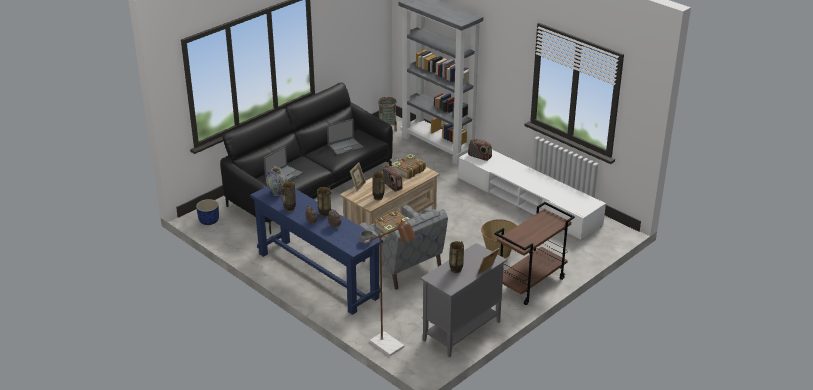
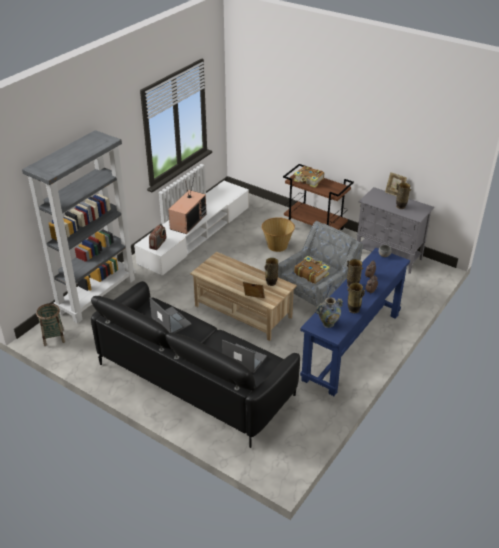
camera: 100 degrees left, 5 degrees up
(209, 220) = (284, 457): blue planter -> none
(391, 347) = (427, 288): brown floor lamp -> none
(392, 186) = (247, 277): radio -> none
(408, 171) = (216, 270): book -> book (309, 180)
(519, 174) = (188, 221): none -> television

